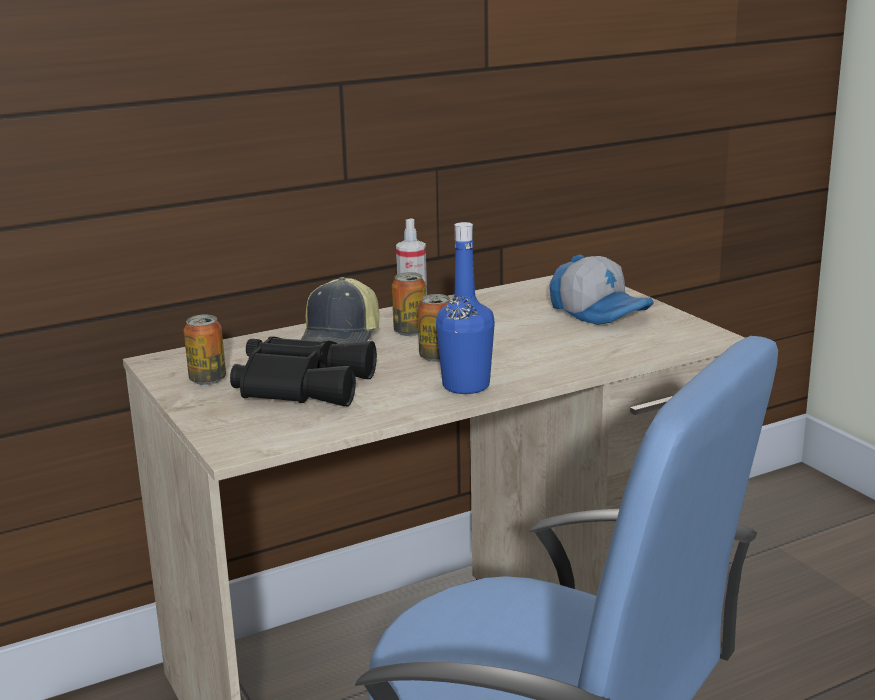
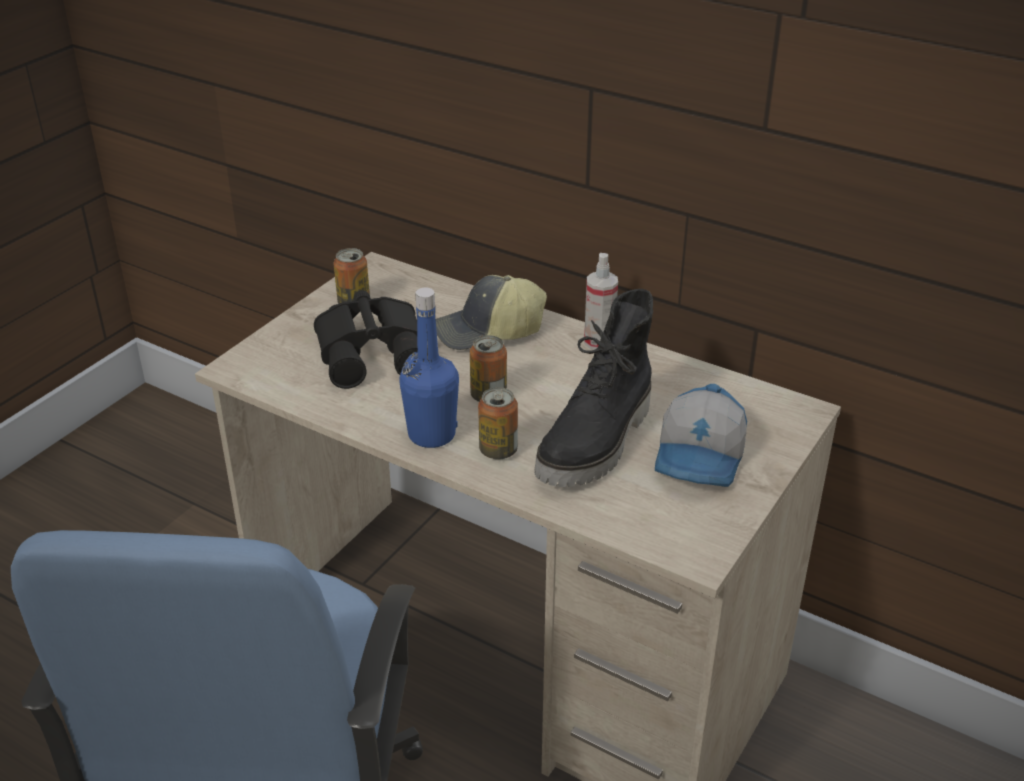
camera: 60 degrees right, 15 degrees up
(410, 332) = (540, 360): can -> can (498, 450)
(548, 336) = (598, 444): none -> black boot

